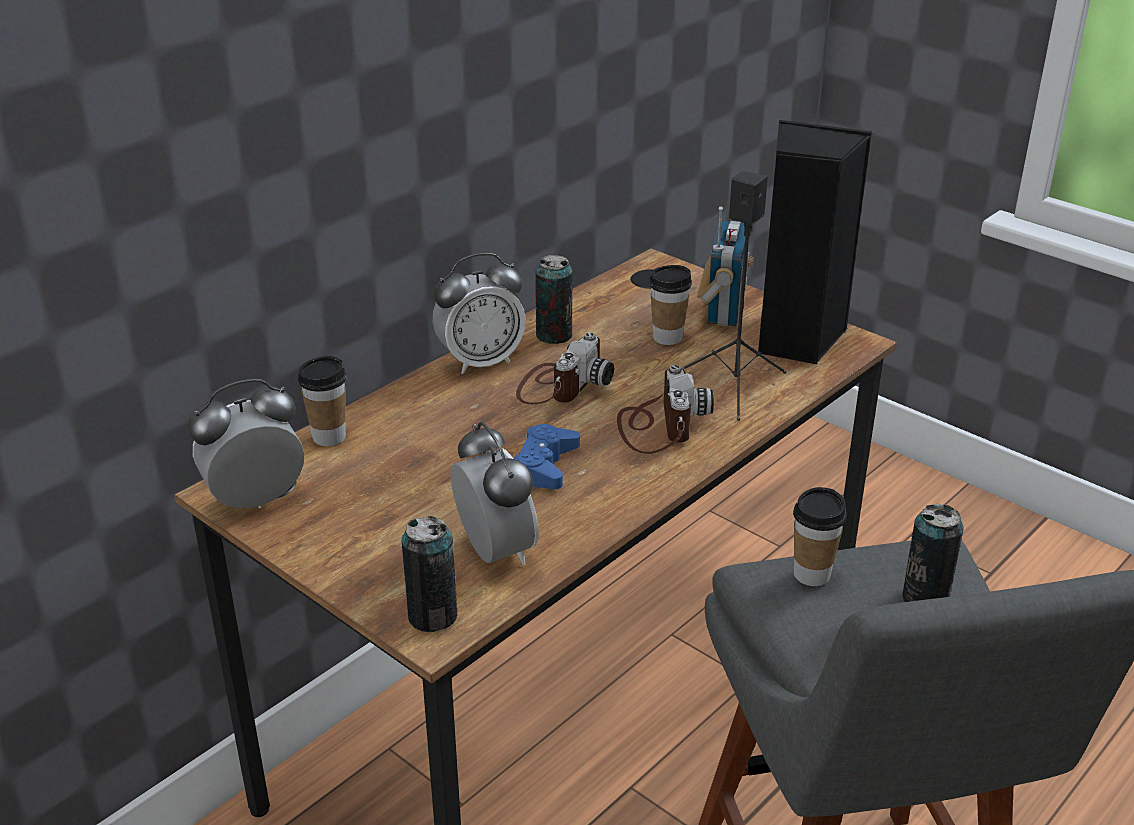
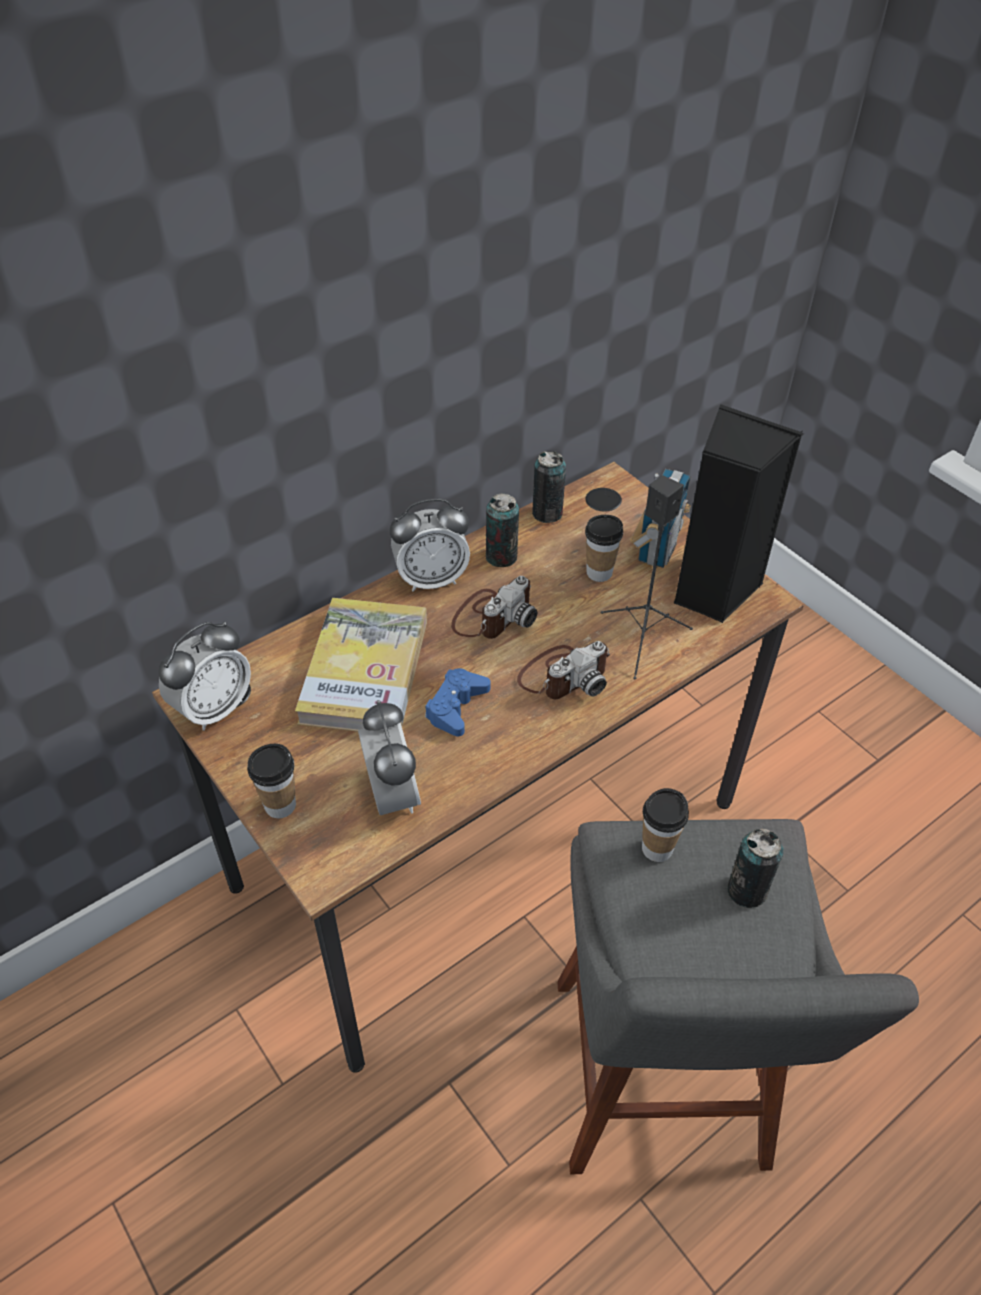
camera: 10 degrees right, 15 degrees up
(256, 499) = (213, 708): alarm clock -> alarm clock turned 150 degrees clockwise
(329, 437) = (287, 647): cup -> cup (280, 805)
(428, 447) = (365, 670): none -> book
(432, 616) = (326, 856): can -> can (547, 513)
(658, 426) = (563, 675): camera -> camera turned 45 degrees clockwise

